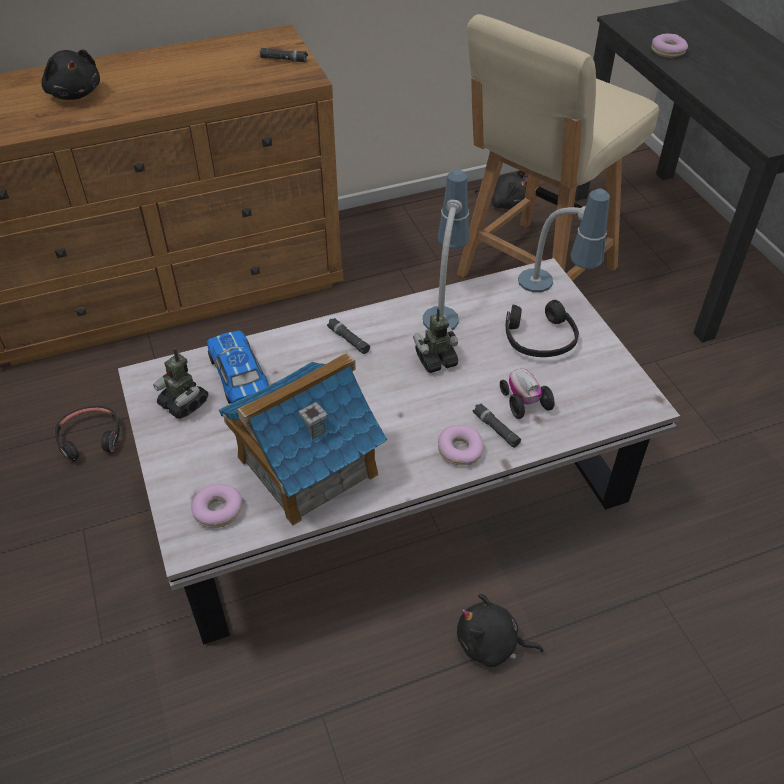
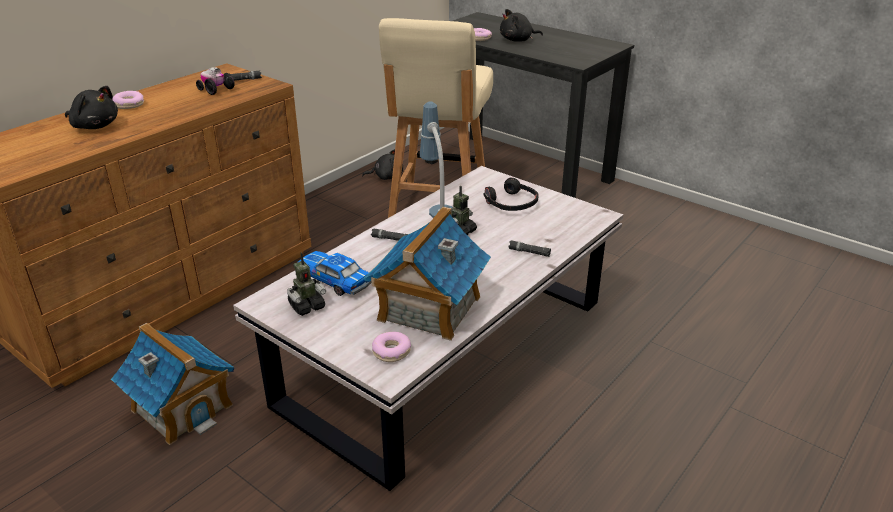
camera: 30 degrees left, 15 degrees down
(90, 438) = (182, 407): black headphones -> toy house
(184, 403) = (307, 306): toy robot -> toy robot turned 45 degrees counterclockwise
(459, 450) = (518, 269): donut -> donut (129, 105)
(491, 644) = (581, 407): black plush toy -> black plush toy (518, 40)
(524, 401) = (532, 234): toy car -> toy car (215, 90)
(554, 293) = (498, 181): table lamp -> none

